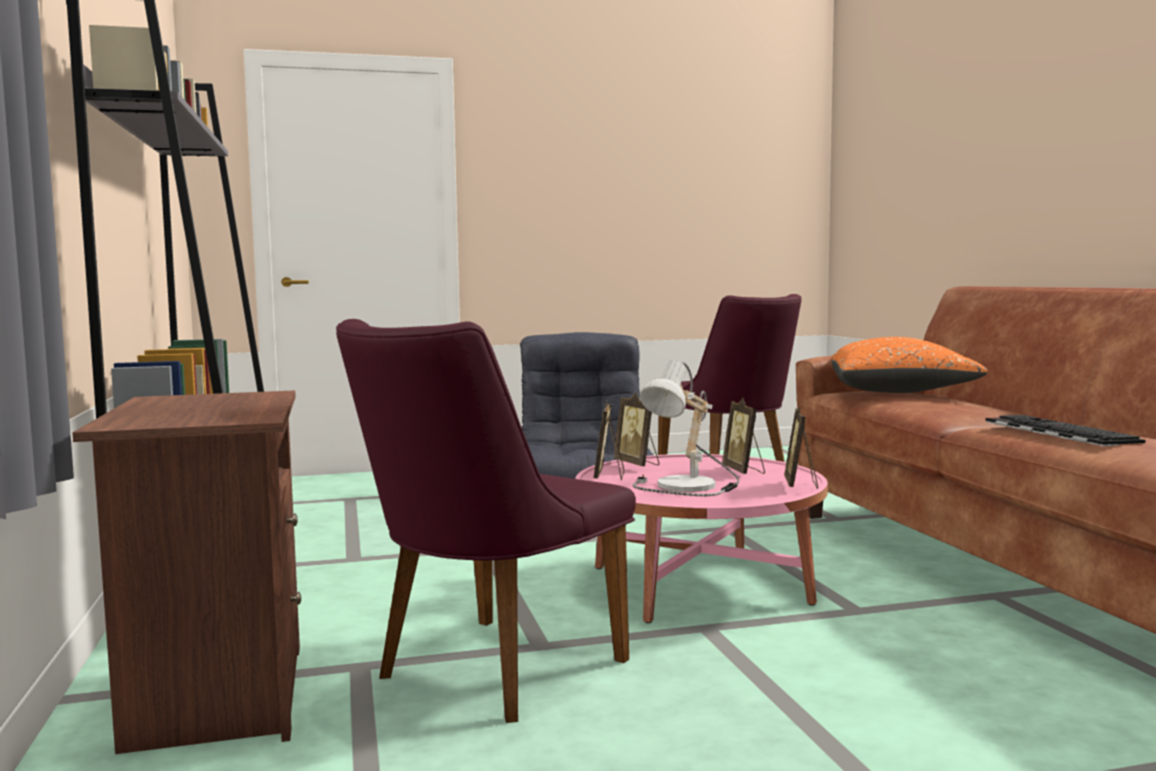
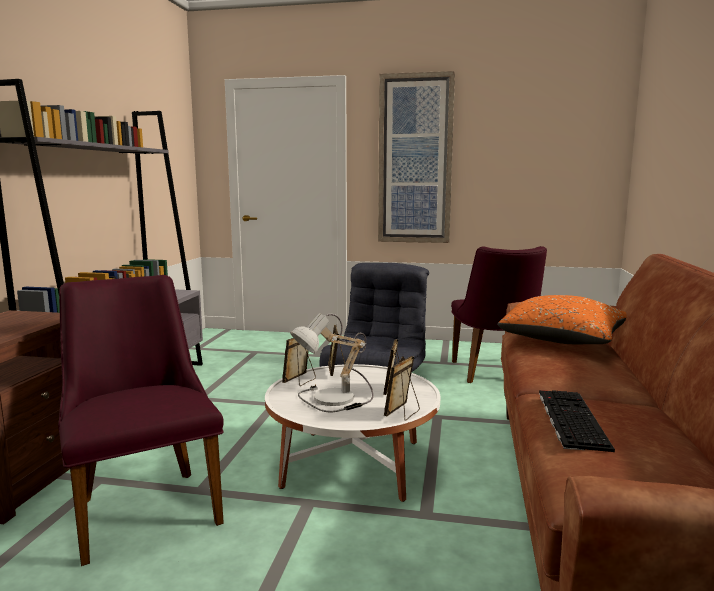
camera: 25 degrees right, 5 degrees up
(484, 674) = (144, 505): purple chair -> purple chair turned 90 degrees clockwise
(561, 189) = (415, 160): none -> picture
(698, 585) = (352, 464): pink coffee table -> white coffee table

